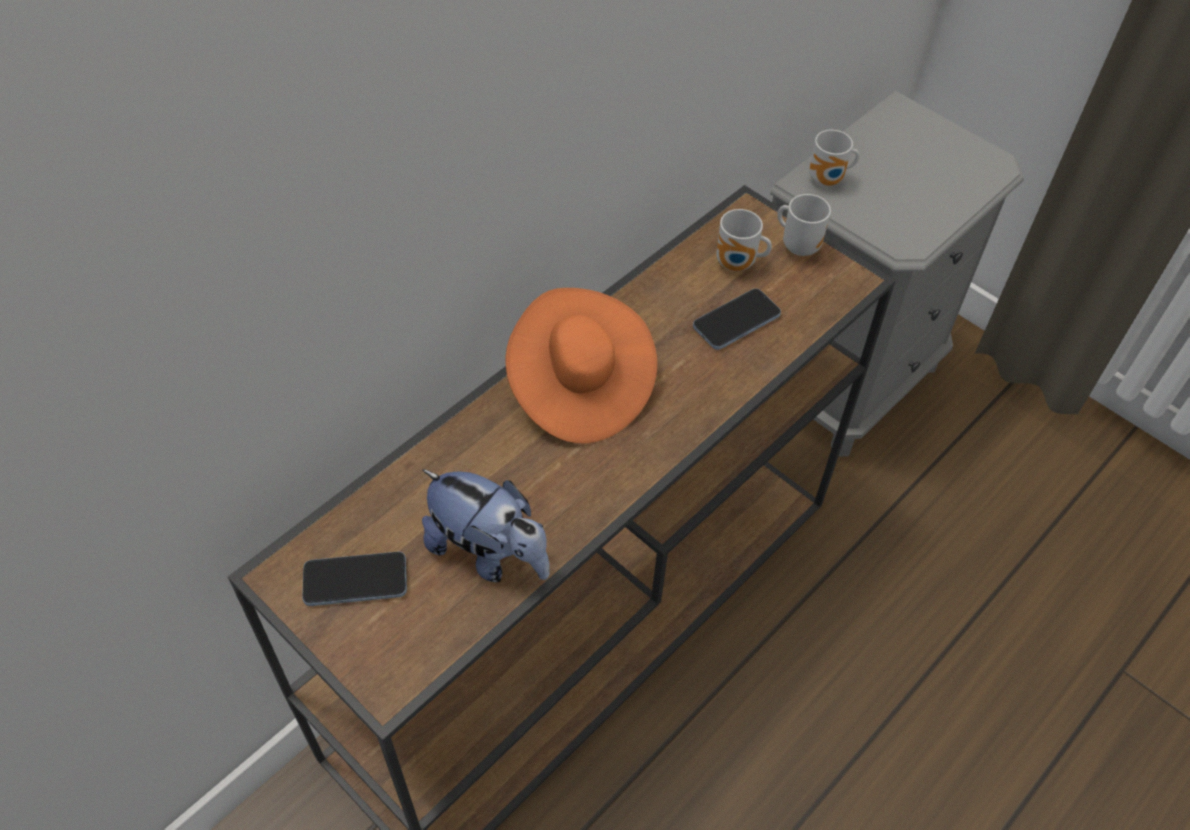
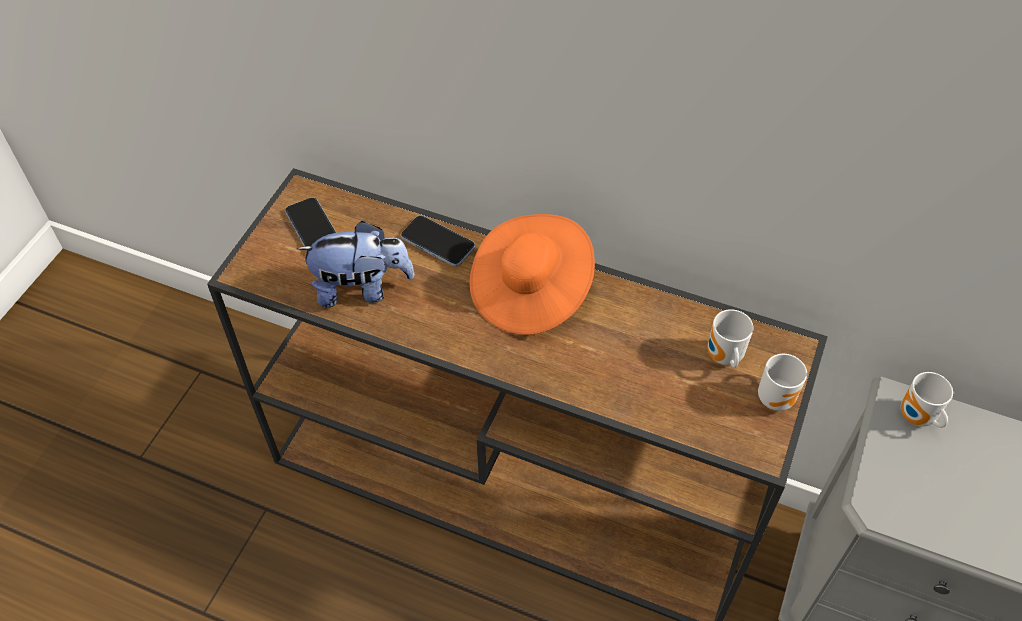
camera: 70 degrees right, 0 degrees up
(489, 552) = (361, 288): plush toy -> plush toy turned 105 degrees counterclockwise
(736, 321) = (657, 374): phone -> phone (437, 242)

